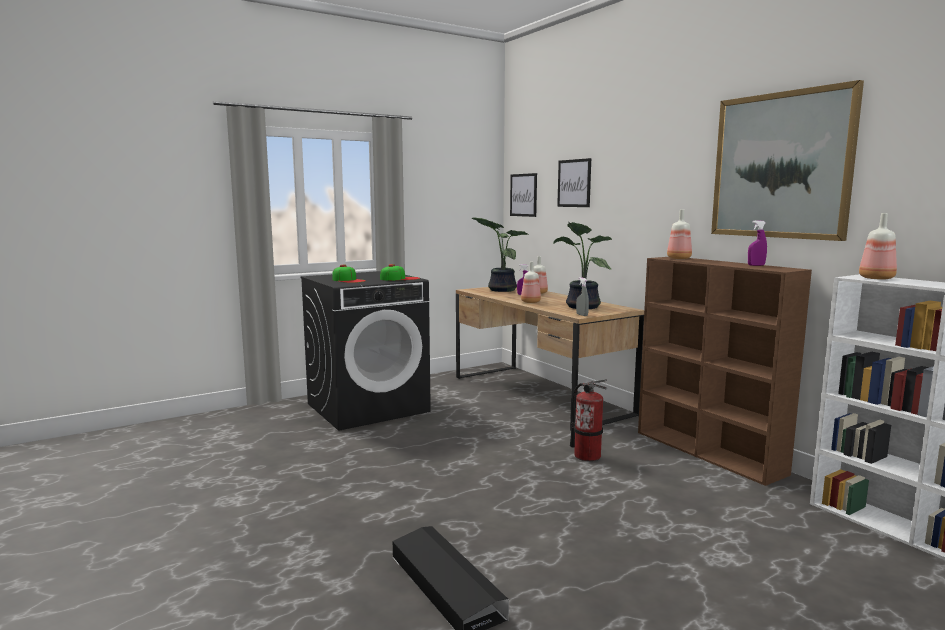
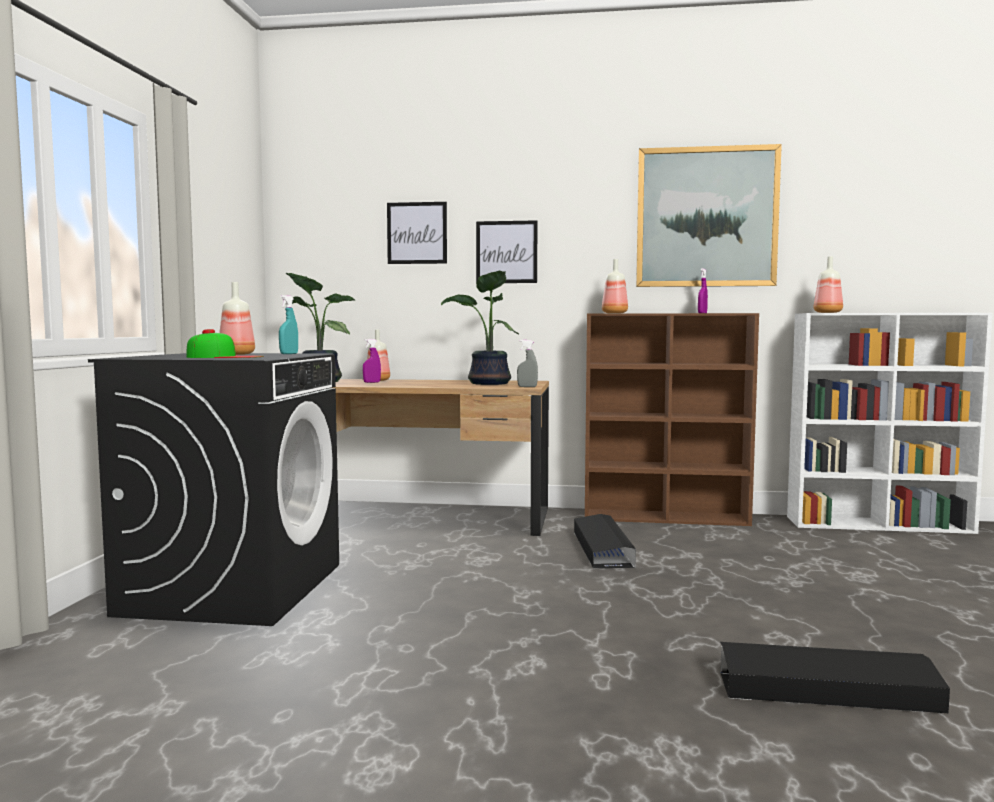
camera: 50 degrees left, 5 degrees down
(400, 278) = (289, 354): cap -> turquoise spray bottle
(523, 195) = (313, 249): picture -> picture (506, 252)
(530, 302) = (417, 385): bottle -> bottle (235, 354)
(587, 455) = (602, 549): fire extinguisher -> black storage box

